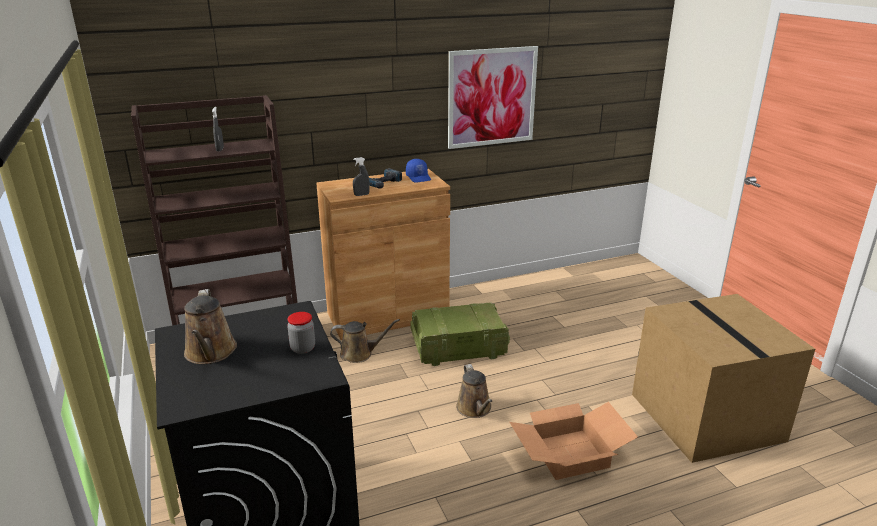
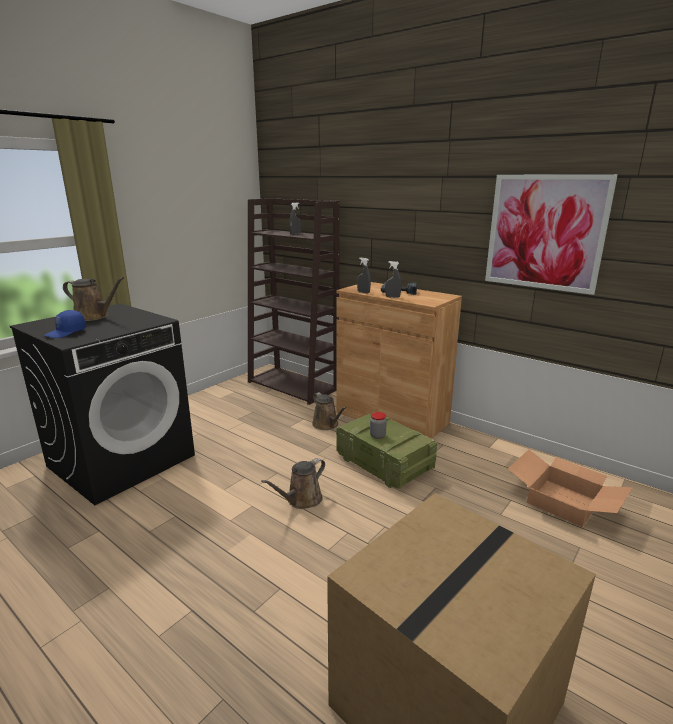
camera: 60 degrees right, 5 degrees down
(210, 353) = (94, 317): brown watering can -> brown watering can turned 120 degrees counterclockwise
(303, 348) = (106, 331): jar -> jar (377, 435)
(397, 190) = (392, 297): none -> grey spray bottle
(419, 177) = (433, 297): blue cap -> blue cap (66, 332)
(570, 453) = (277, 580): cardboard box -> cardboard box (564, 502)

